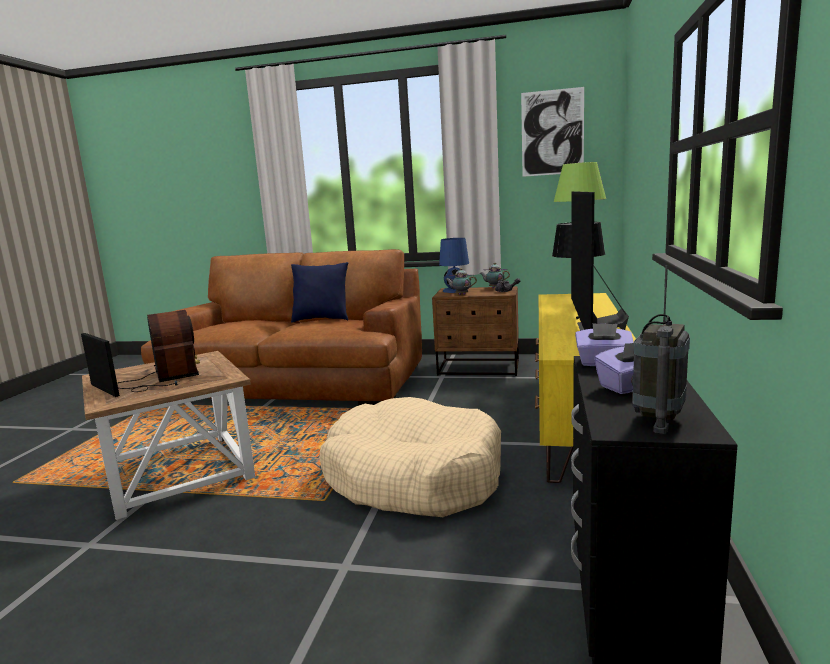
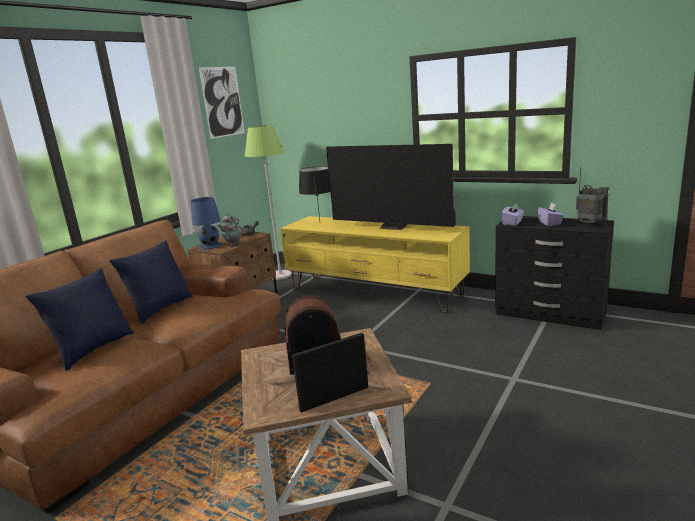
camera: 70 degrees left, 5 degrees up
(244, 323) = (93, 350): none -> blue pillow
(413, 477) = (415, 349): beige dog bed -> none

